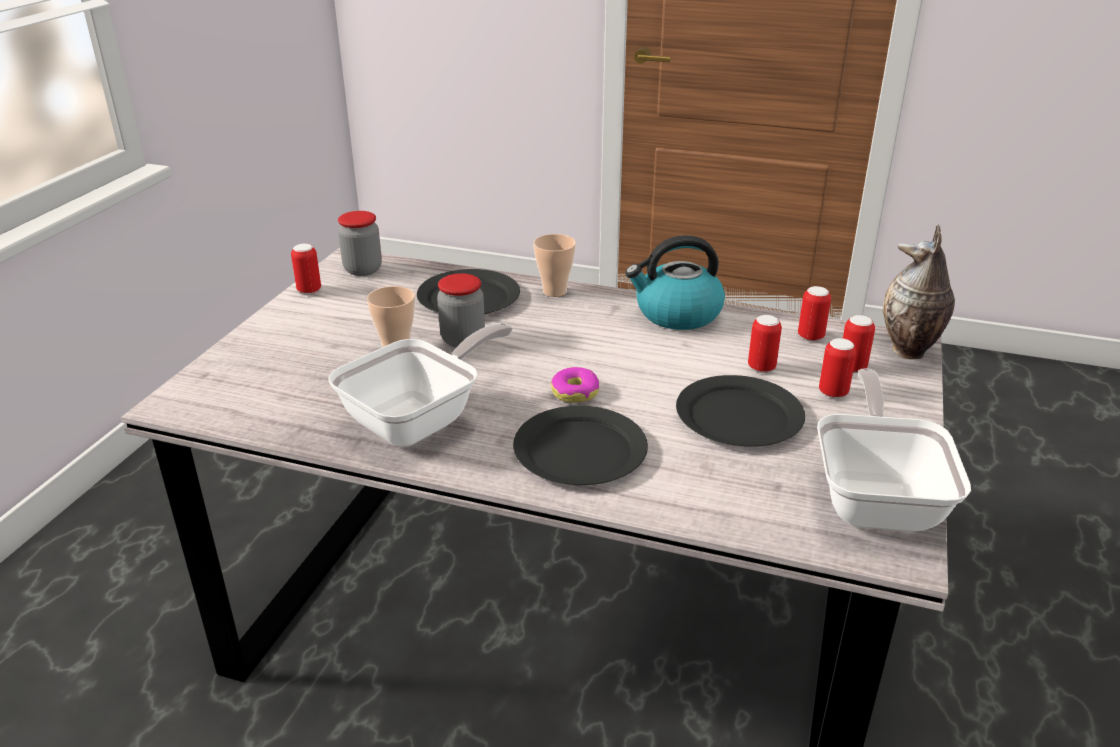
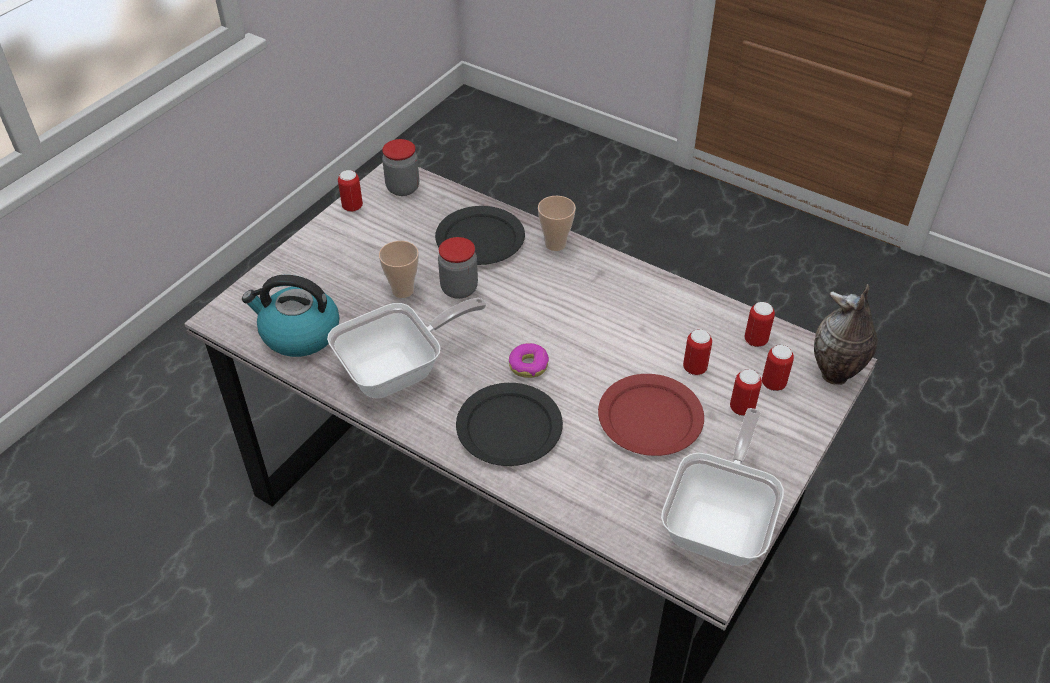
camera: 15 degrees right, 15 degrees up
(677, 314) = (650, 291): kettle -> kettle (299, 334)
(739, 415) = (650, 417): black plate -> red plate

